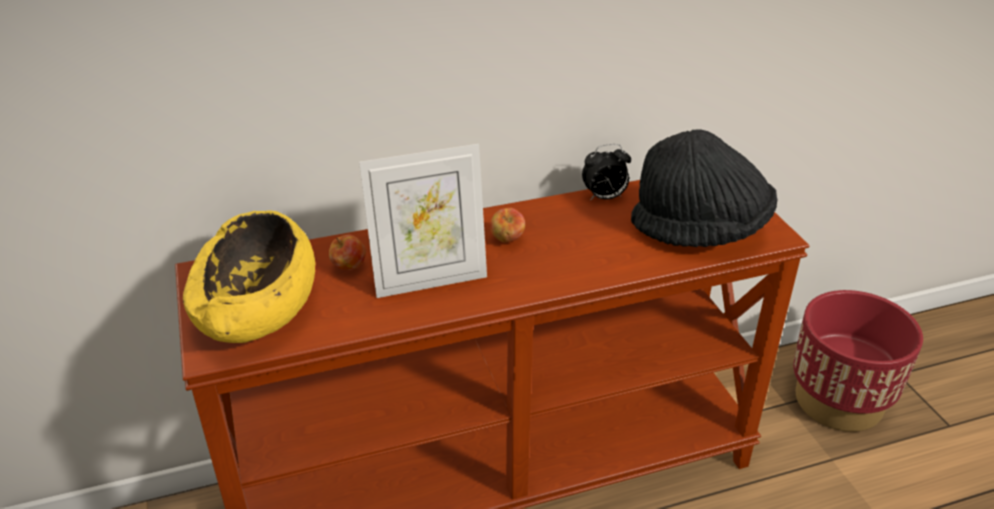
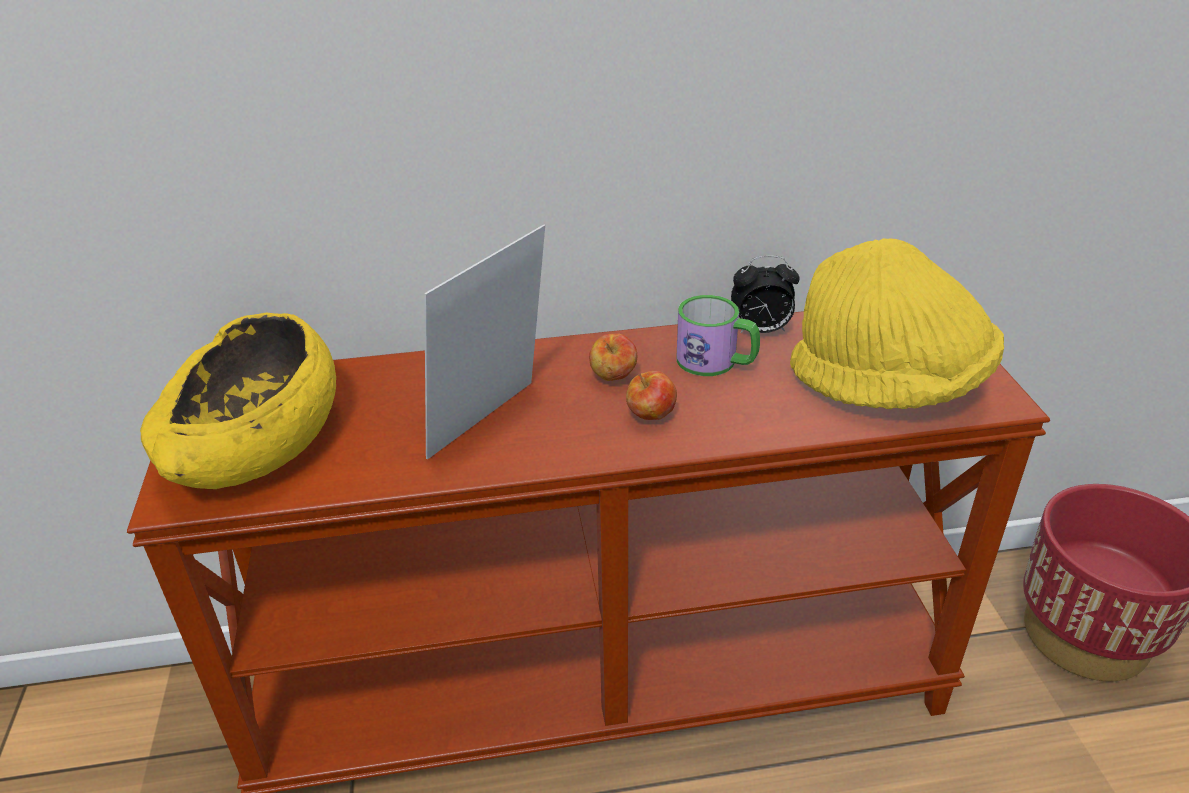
camera: 10 degrees right, 0 degrees up
(349, 267) = (392, 398): apple -> apple (651, 417)
(429, 280) = (493, 424): picture frame -> picture frame turned 135 degrees clockwise
(578, 223) = (716, 362): none -> mug
(700, 230) = (888, 385): black hat -> yellow hat

